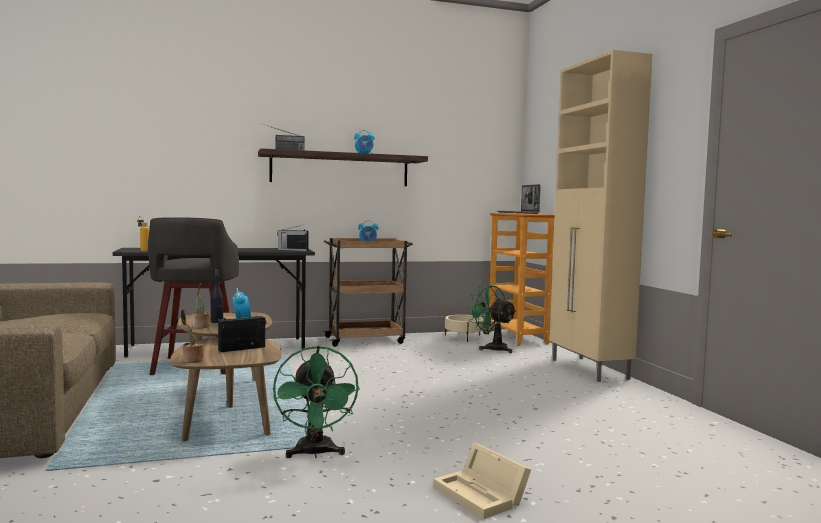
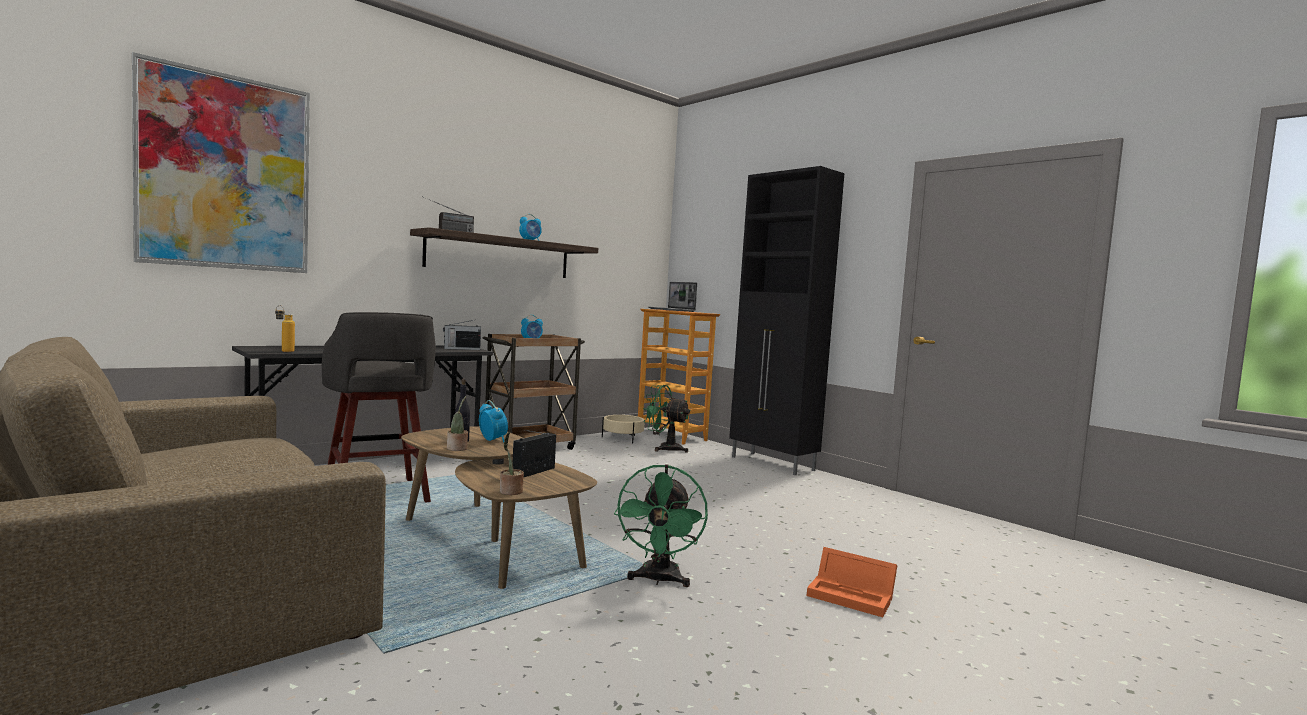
camera: 25 degrees left, 0 degrees up
(116, 119) = (226, 172): none -> picture
(315, 453) = (658, 580): green fan -> green fan turned 45 degrees clockwise
(482, 495) = (853, 596): beige storage box -> orange storage box
(589, 369) = (773, 464): beige cabinet -> black cabinet

